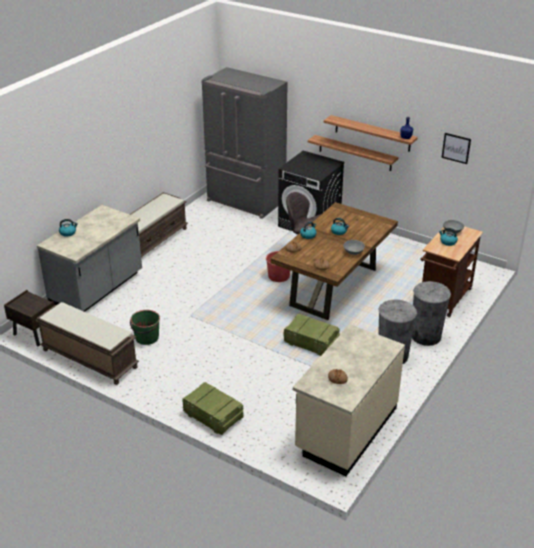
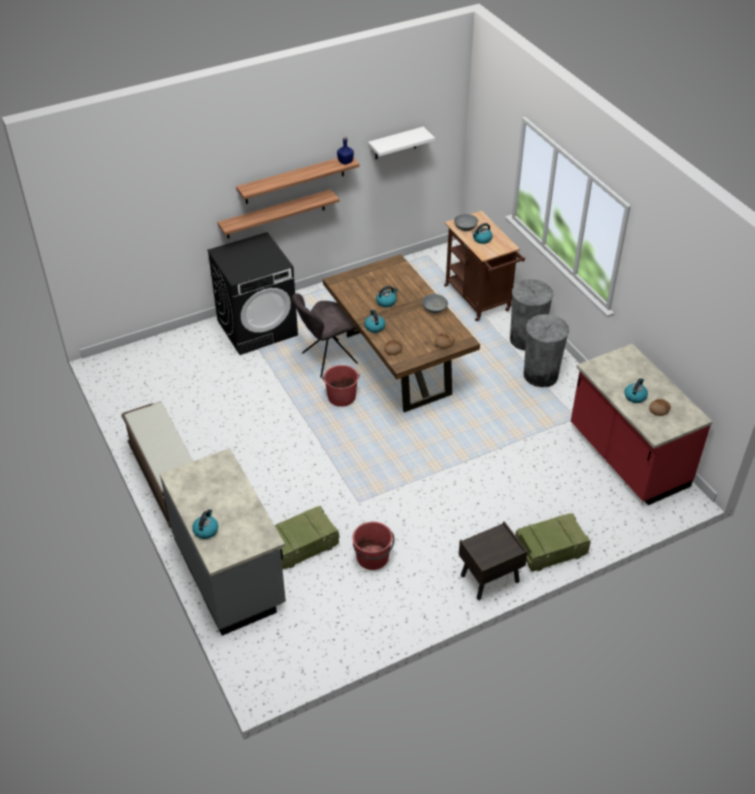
camera: 60 degrees left, 10 degrees up
(34, 334) = (280, 671): brown nightstand -> brown nightstand (489, 579)
(88, 358) = (374, 628): brown bench -> none
(146, 338) = (373, 558): green bucket -> red bucket
(245, 201) = (156, 359): grey fridge -> none
(312, 342) = (480, 423): crate -> crate (303, 545)
(341, 362) = (635, 396): none -> kettle
(345, 429) = (627, 457): beige counter -> red counter
(456, 148) = (395, 143): picture -> white shelf

